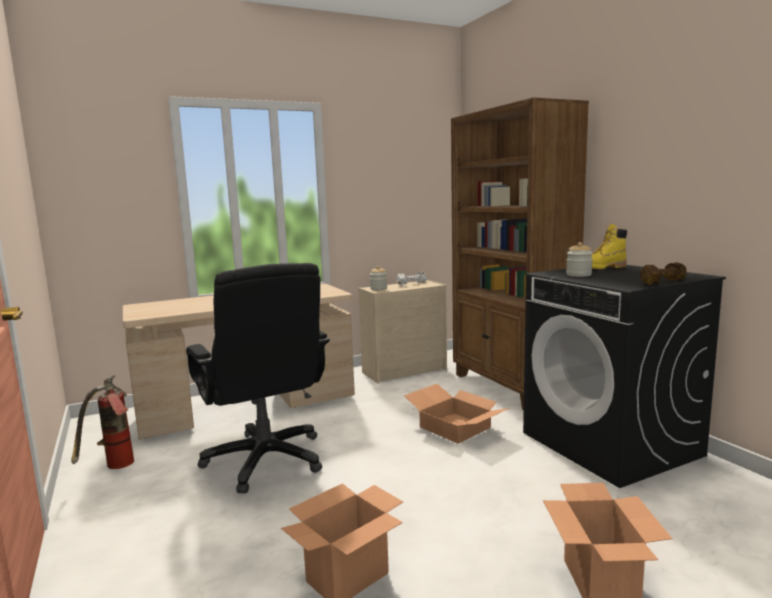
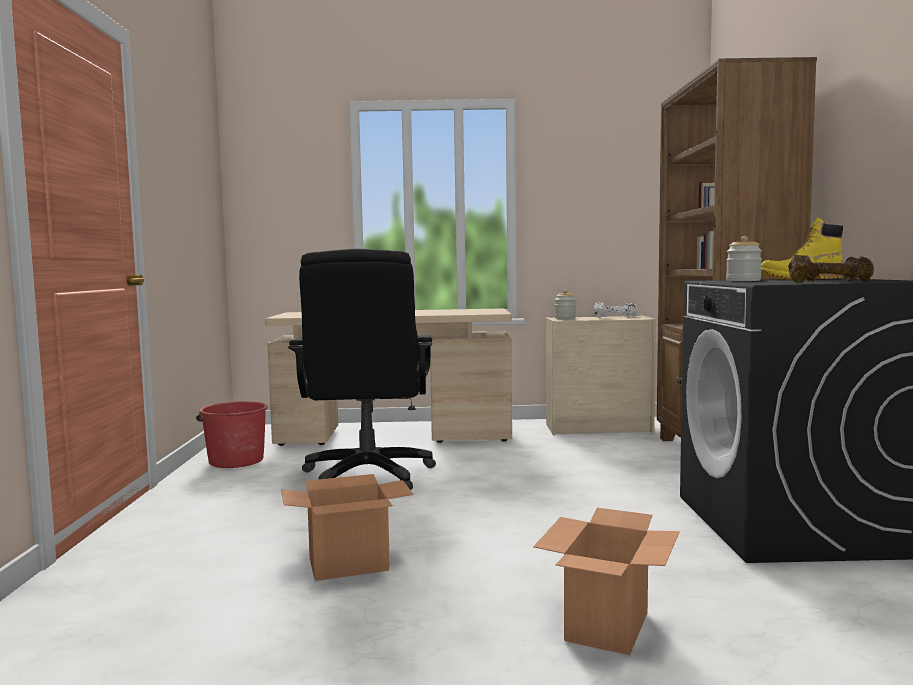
camera: 25 degrees right, 5 degrees down
(114, 468) = (236, 461): fire extinguisher -> red bucket
(453, 427) = (597, 481): cardboard box -> none

